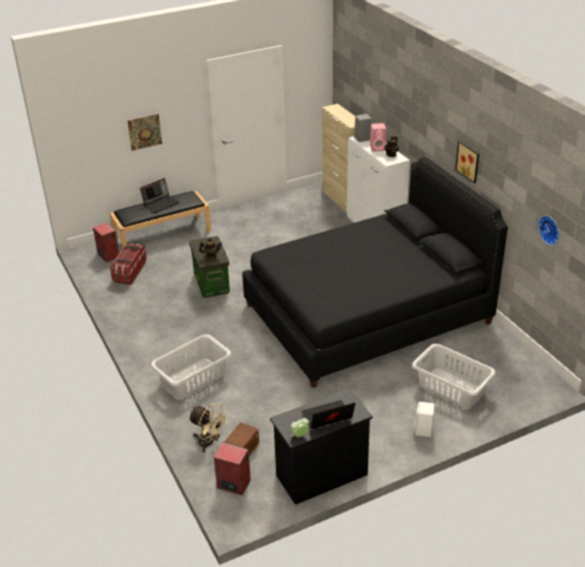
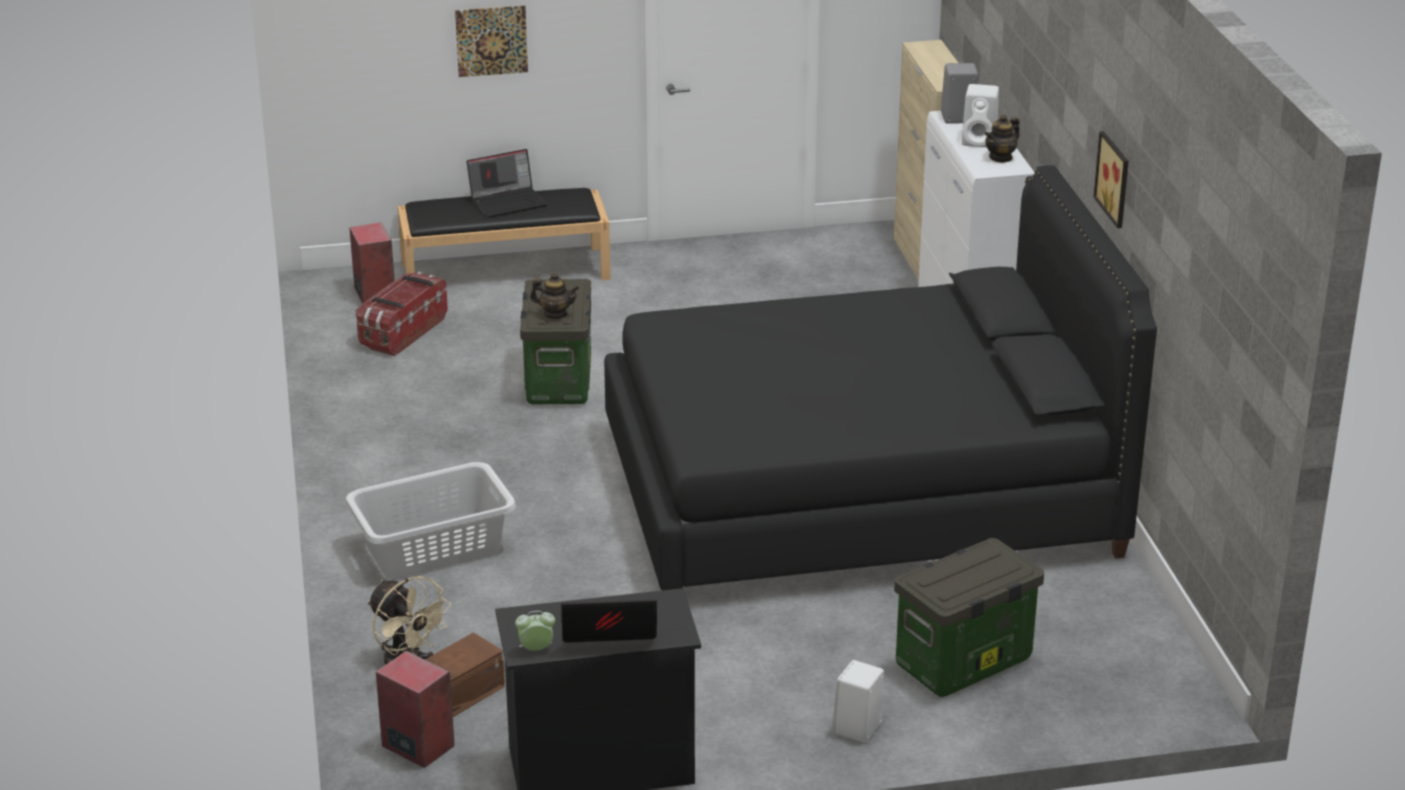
camera: 15 degrees right, 5 degrees down
(378, 148) = (980, 141): pink speaker -> white speaker
(451, 388) = (963, 664): grey laundry basket -> storage box
(550, 229) = (1217, 336): wall clock -> none

